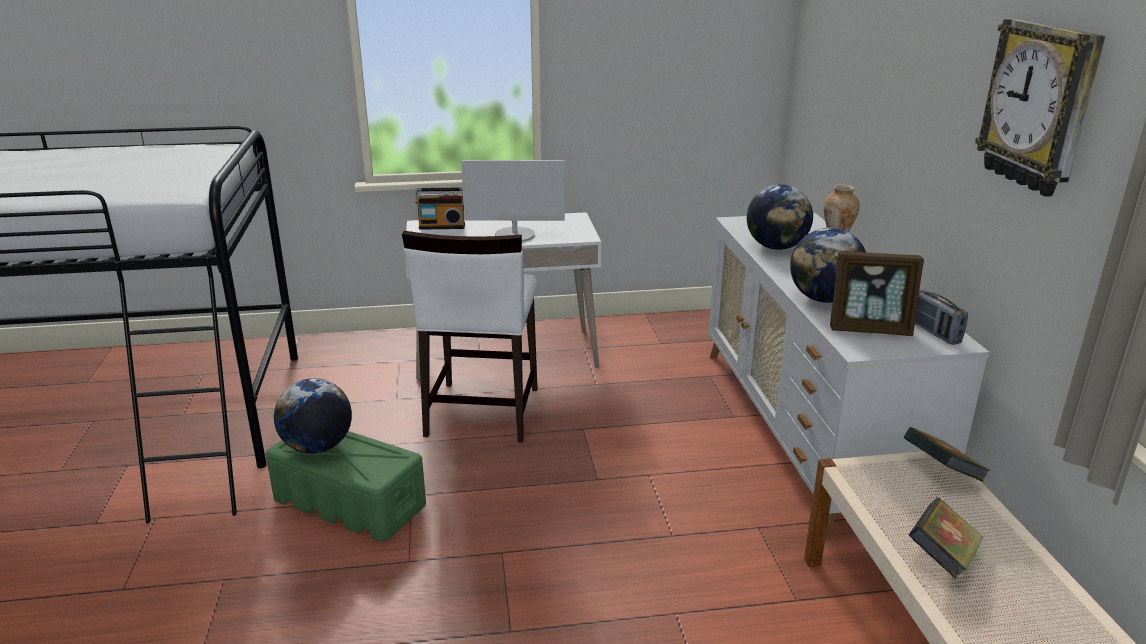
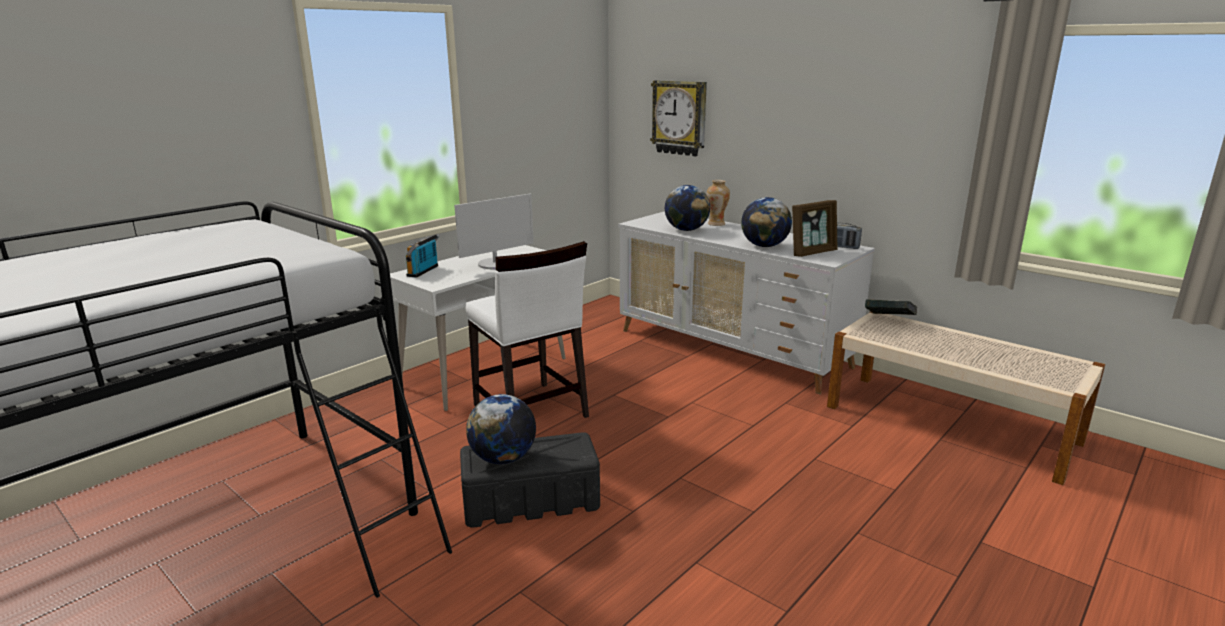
camera: 40 degrees left, 5 degrees down
(350, 503) = (532, 501): green storage box -> black storage box
(442, 226) = (424, 271): radio -> radio turned 150 degrees clockwise
(941, 558) = (949, 351): book -> none
(1039, 106) = (883, 99): wall clock -> wall clock (679, 118)

